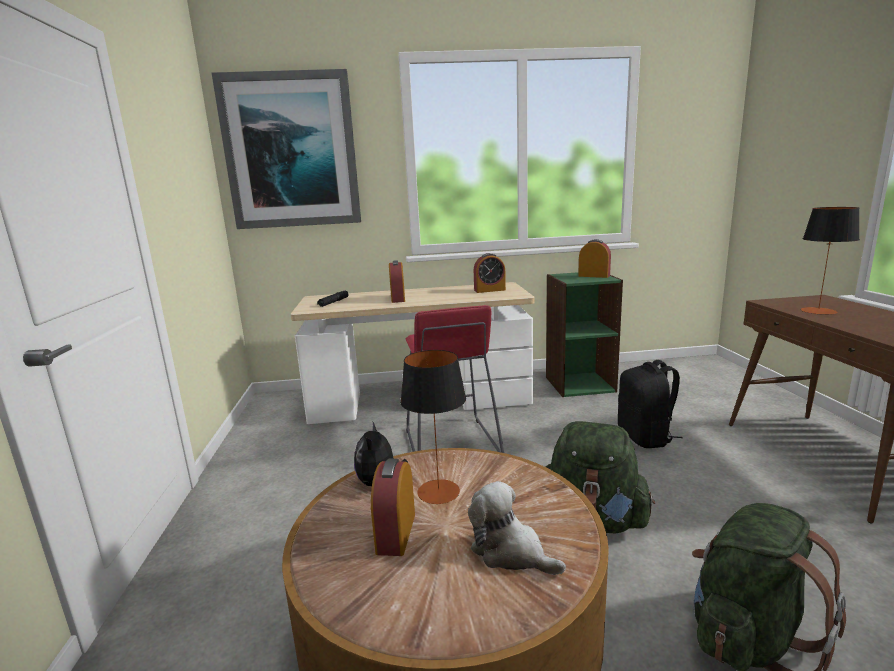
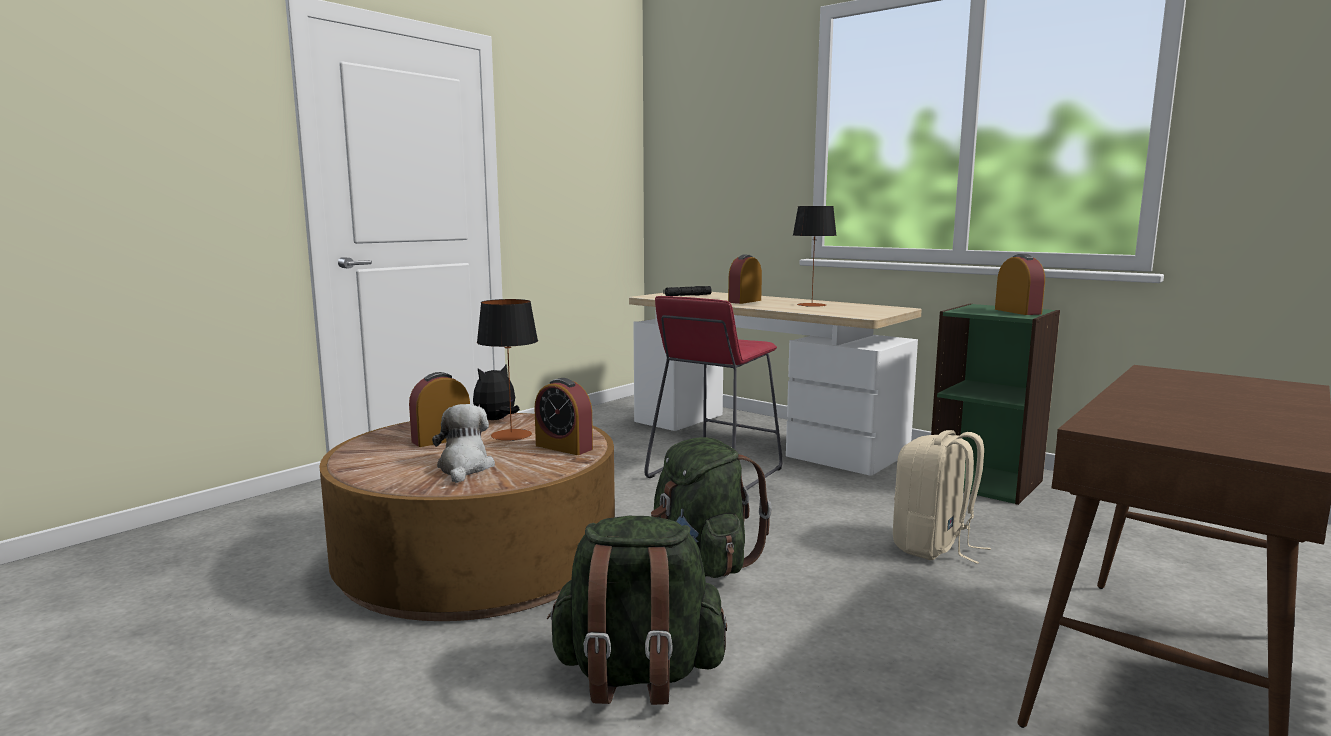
camera: 45 degrees right, 5 degrees down
(291, 152) = (705, 130): picture -> none
(489, 290) = (857, 309): alarm clock -> alarm clock (564, 447)
(645, 437) = (934, 547): black backpack -> beige backpack
(818, 311) = (1179, 388): table lamp -> table lamp (811, 305)

